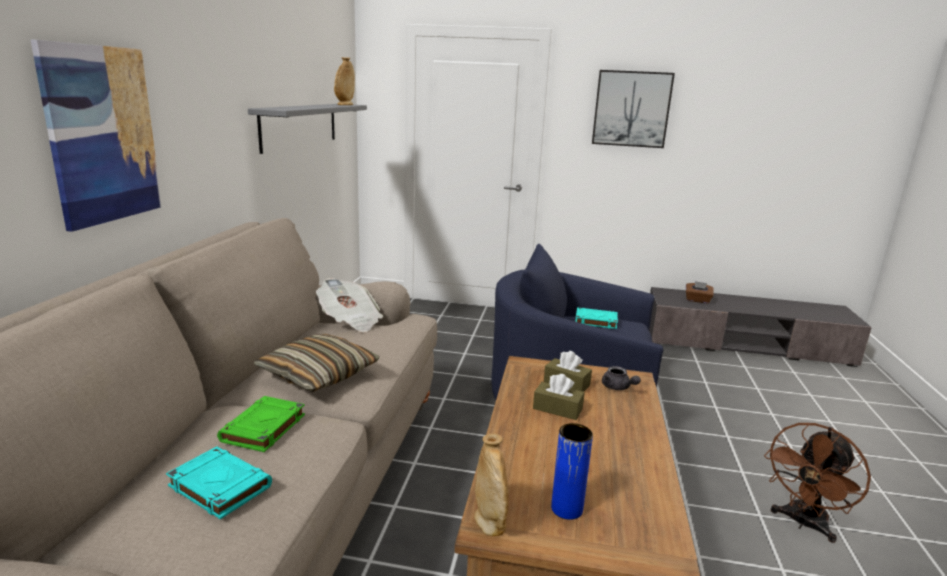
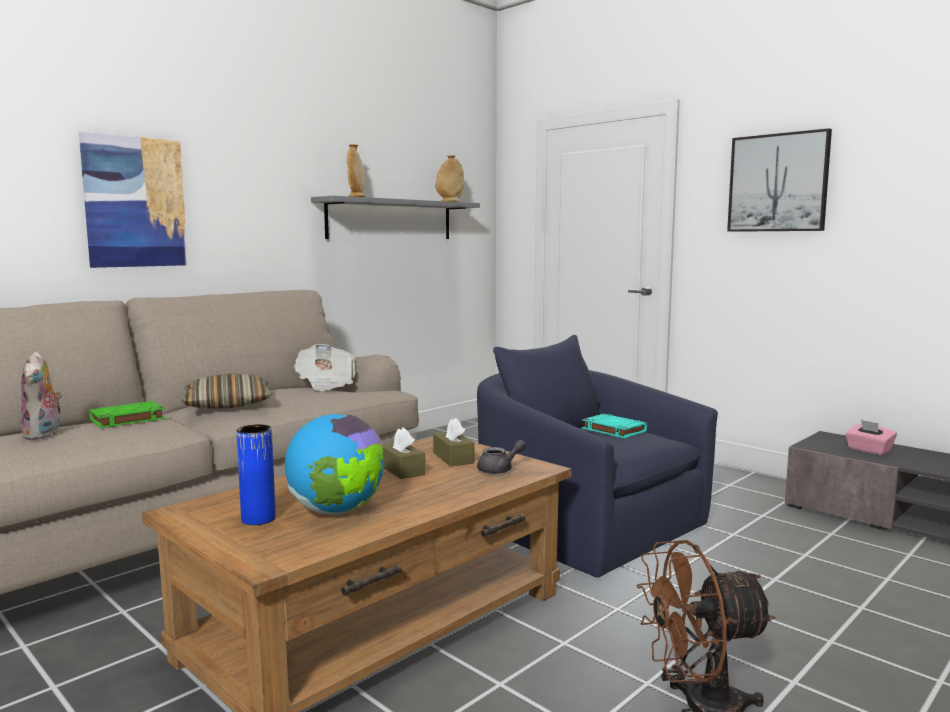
camera: 35 degrees right, 10 degrees down
(219, 486) = (44, 435): turquoise book -> plush toy
(489, 522) = (187, 509): beige vase -> beige vase (356, 197)
(601, 474) = (336, 511): none -> globe
(618, 388) = (500, 470): grey teapot -> grey teapot turned 120 degrees counterclockwise
(697, 300) = (868, 450): brown tissue box -> pink tissue box

